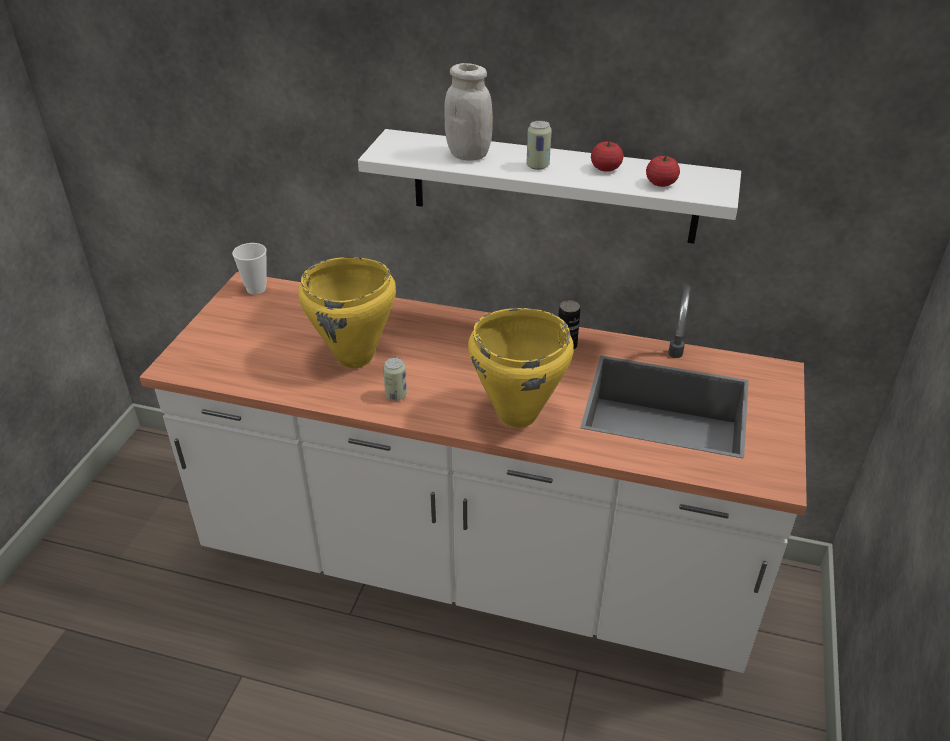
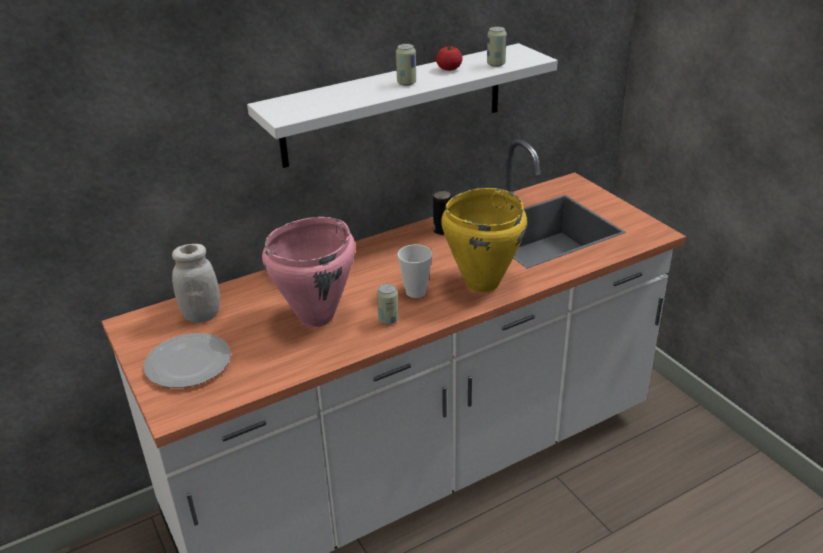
camera: 45 degrees left, 5 degrees down
(230, 337) = (187, 363): none -> plate
(256, 289) = (146, 321): cup -> cup (416, 292)
(355, 358) = (317, 317): yellow cooking pot -> pink cooking pot
(468, 155) = (348, 94): white jar -> white jar (202, 315)
(661, 183) = (496, 64): tomato -> can

